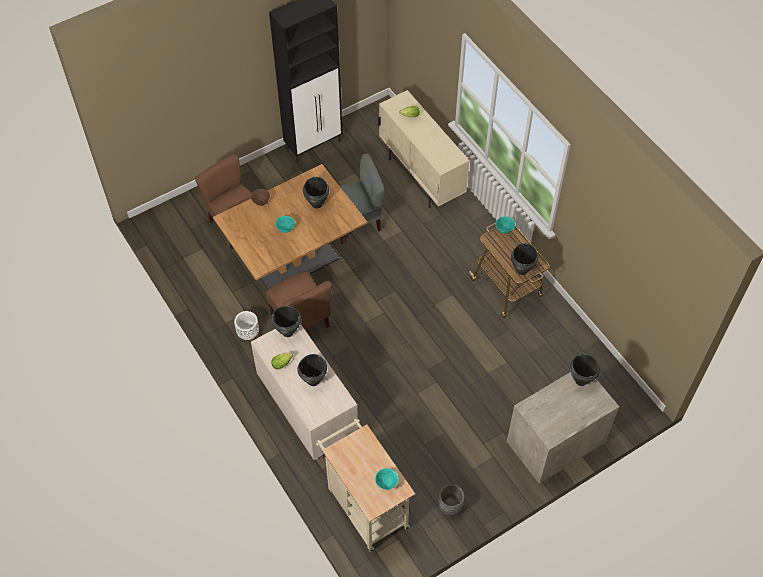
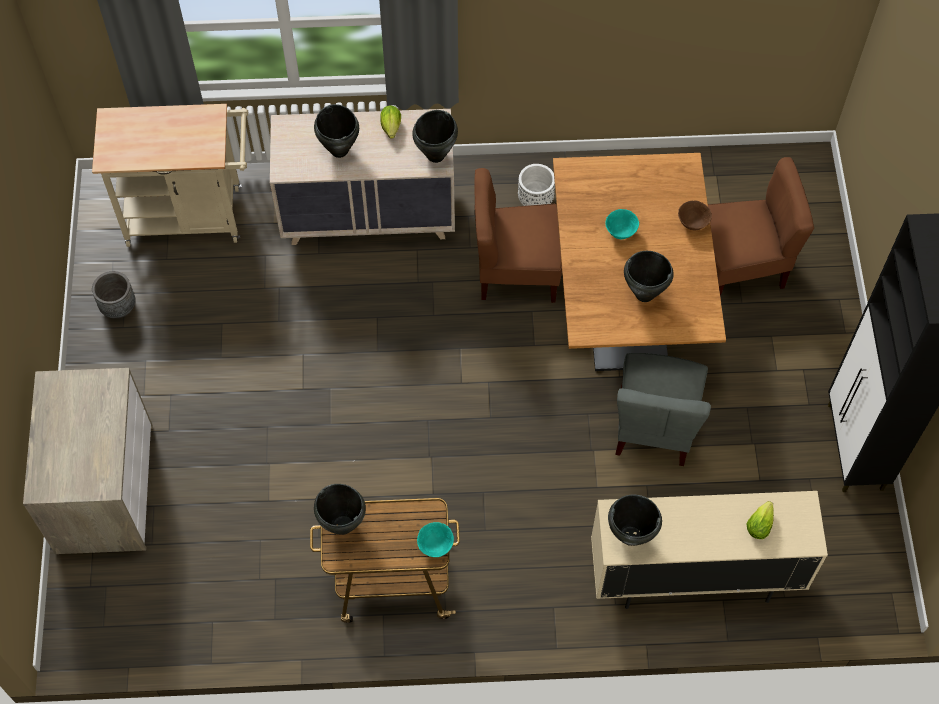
camera: 120 degrees right, 5 degrees up
(386, 483) = (129, 148): turquoise bowl -> none
(580, 381) = (98, 477): black cooking pot -> black cooking pot (630, 535)

